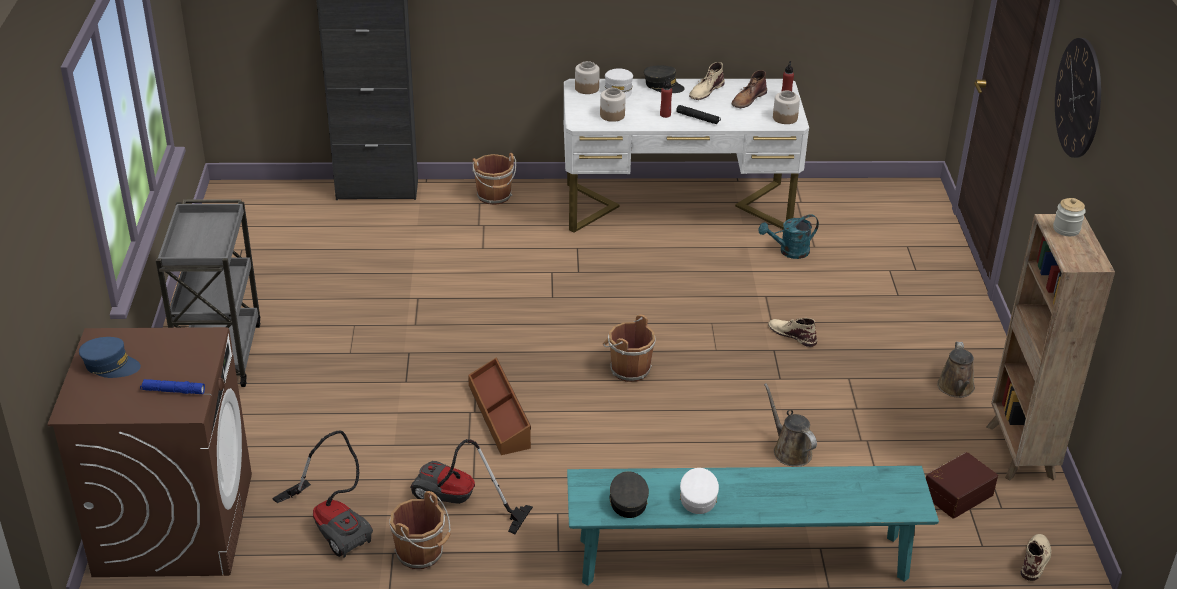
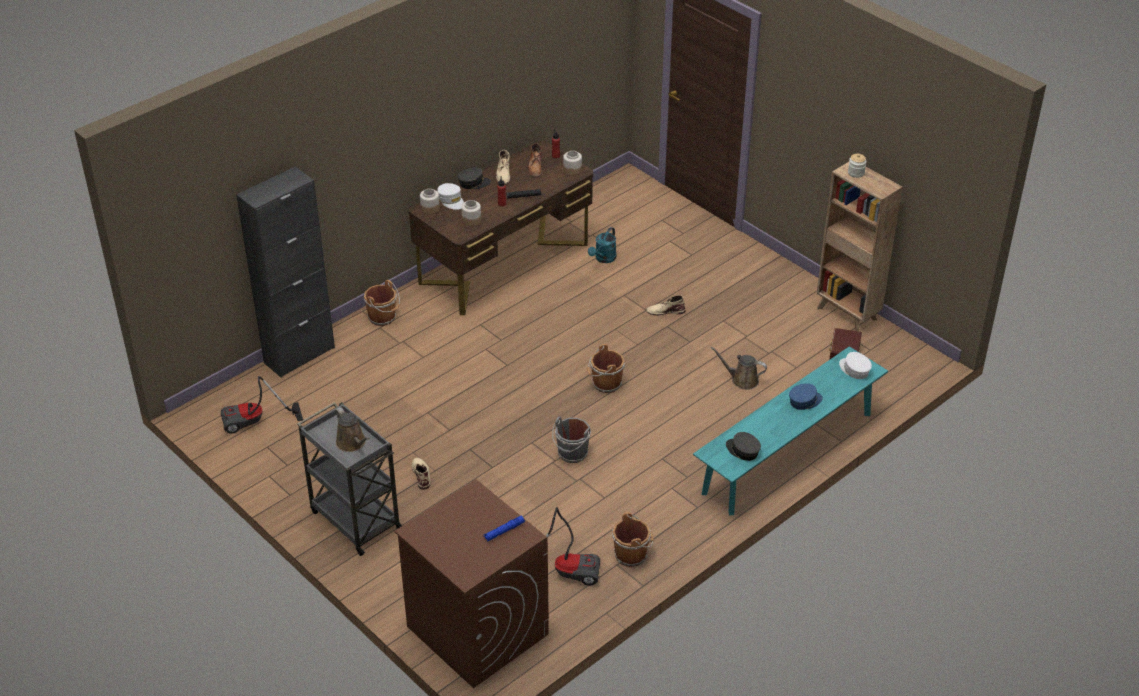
camera: 40 degrees left, 5 degrees up
(110, 365) = (446, 540): blue cap -> blue cap (804, 401)
(458, 503) = (615, 516): vacuum cleaner -> vacuum cleaner (255, 423)
(500, 416) = (572, 454): brown storage box -> grey bucket
(677, 207) = (504, 263): white desk -> brown desk
(698, 497) = (772, 427): white cap -> white cap (854, 370)
(956, 388) = (780, 295): brown watering can -> brown watering can (352, 443)
(1035, 559) = (911, 367): beige boot -> beige boot (421, 474)
(1078, 98) = (810, 90): wall clock -> none

